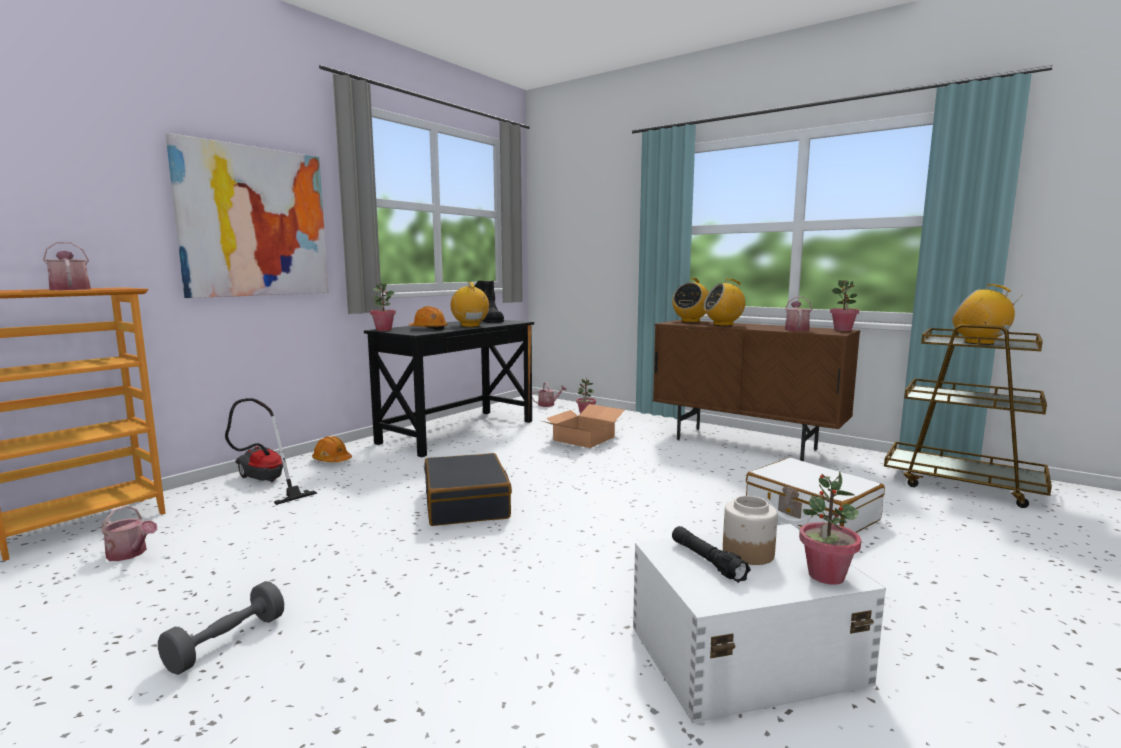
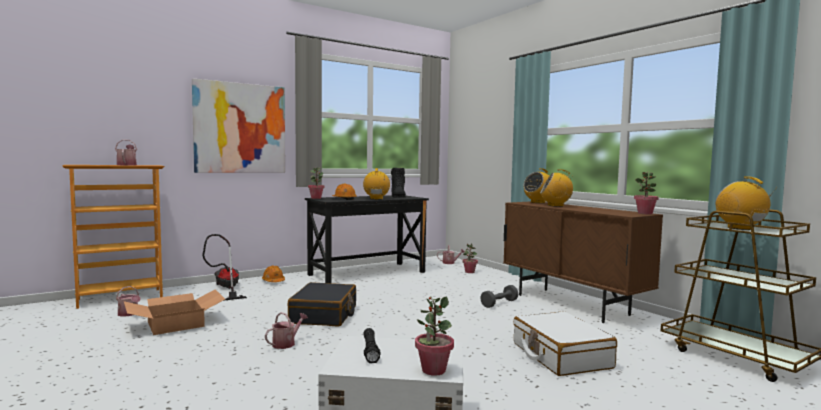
camera: 20 degrees right, 5 degrees down
(227, 643) = (132, 360): grey dumbbell -> grey dumbbell (499, 303)
(583, 438) = (448, 286): cardboard box -> cardboard box (176, 323)
(747, 553) = (403, 351): jar -> none
(796, 329) = (604, 211): watering can -> watering can (286, 343)

